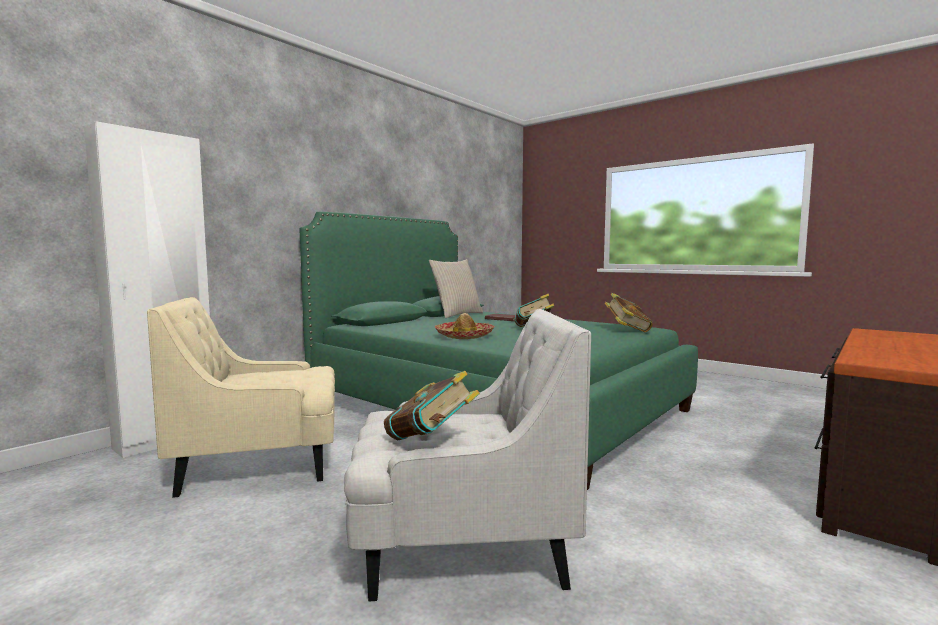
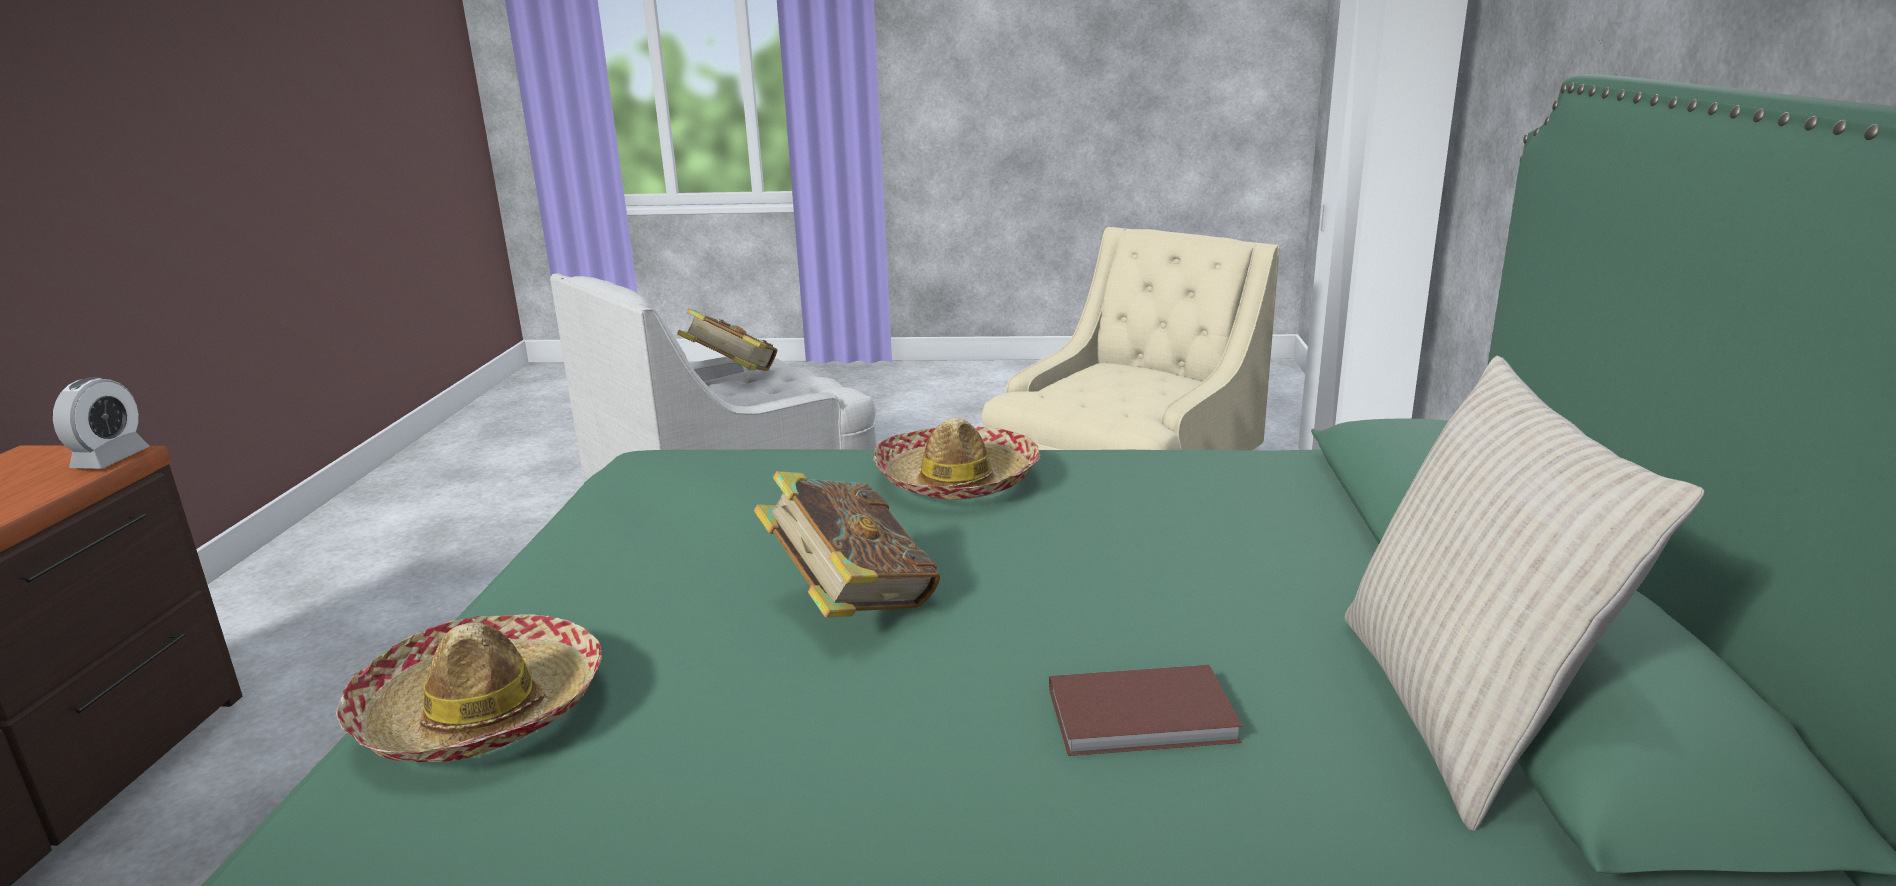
camera: 145 degrees right, 15 degrees up
(627, 330) = (482, 710): book -> hat
(855, 360) = (111, 459): none -> alarm clock

